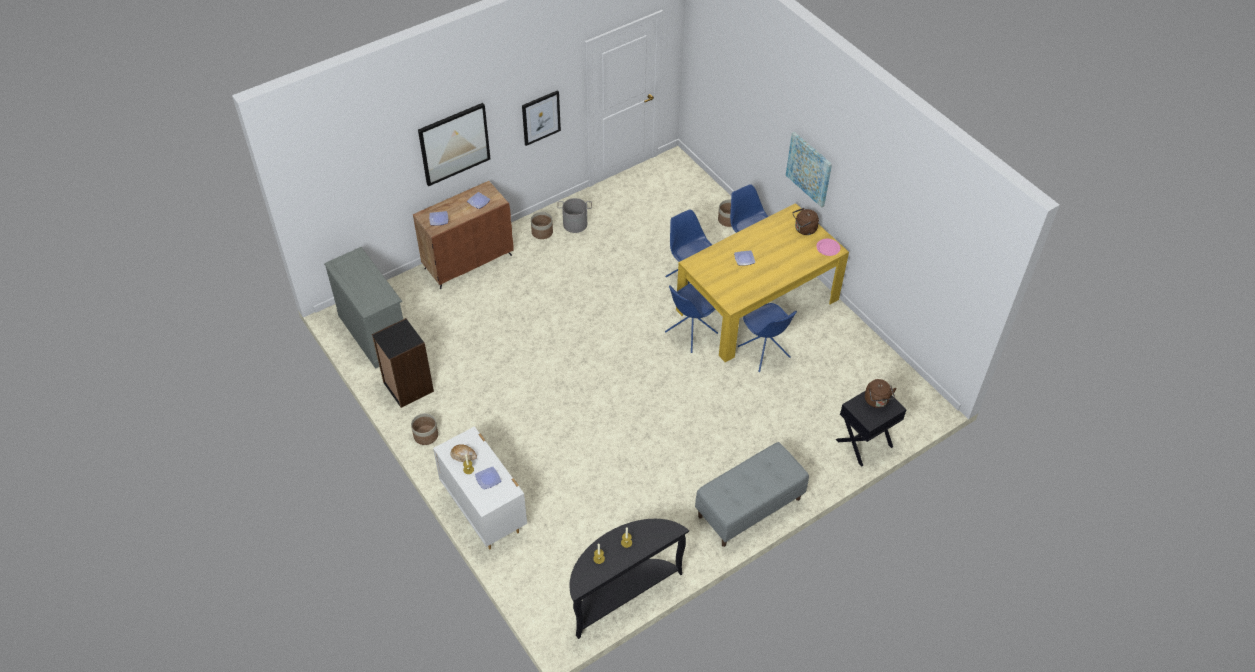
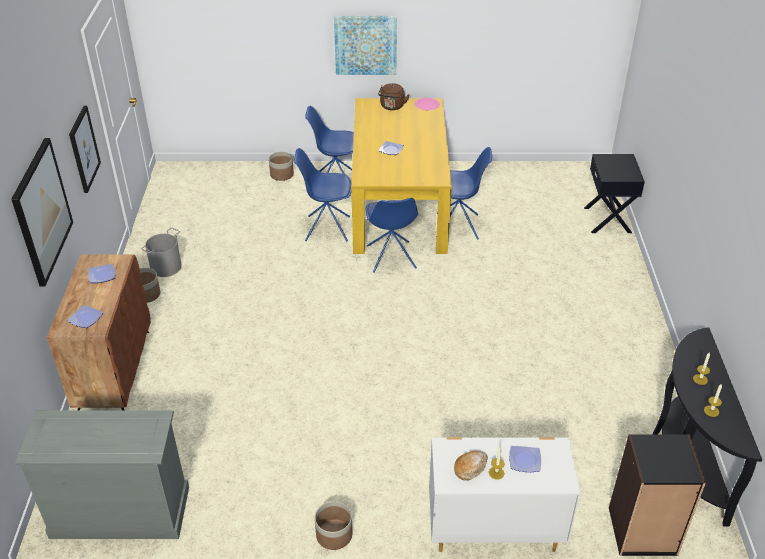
camera: 55 degrees left, 10 degrees down
(408, 387) = (242, 518): black bookcase -> black bookcase (642, 532)
(749, 508) = (633, 318): grey bench -> none
(877, 401) = (613, 163): brown kettle -> none

